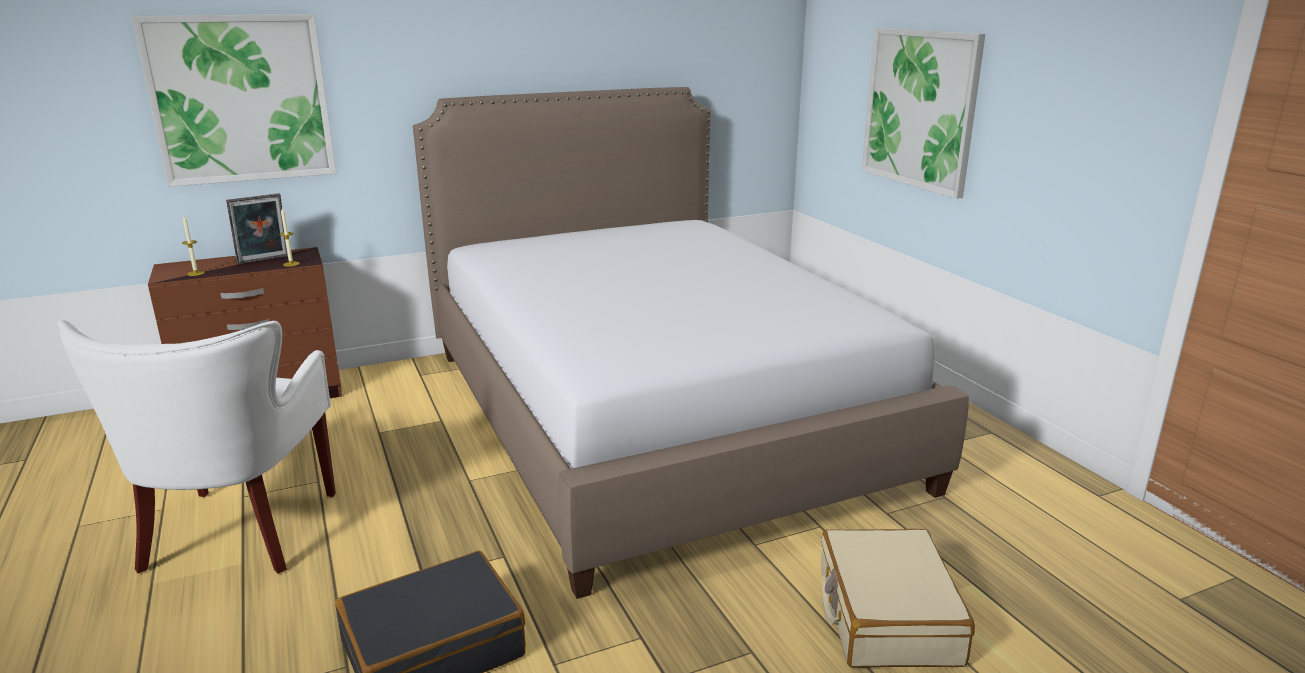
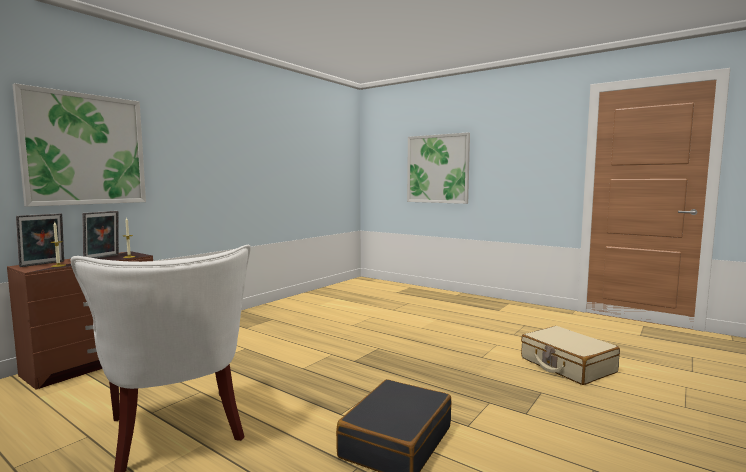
camera: 30 degrees left, 15 degrees down
(188, 266) = (43, 264): none -> picture frame
(655, 415) = (363, 323): bed -> none

